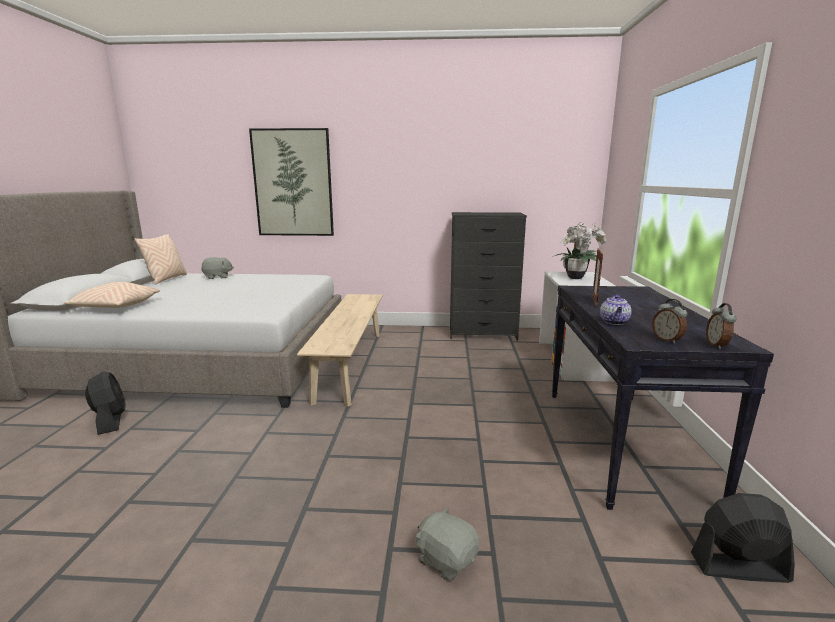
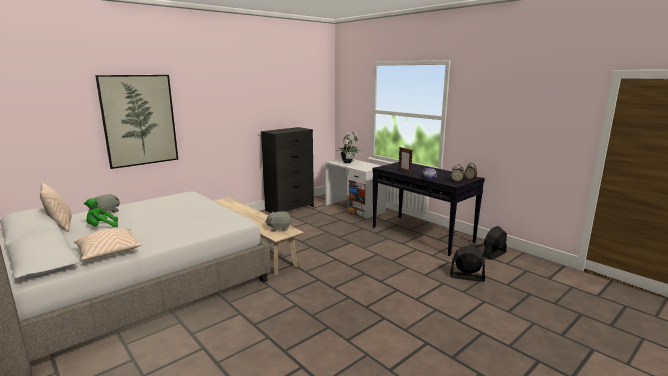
camera: 45 degrees left, 0 degrees up
(110, 421) = (164, 339): black fan -> black fan (466, 277)
(179, 287) = (101, 227): none -> green plush toy
(446, 559) = (435, 292): grey plush toy -> grey plush toy (279, 228)

